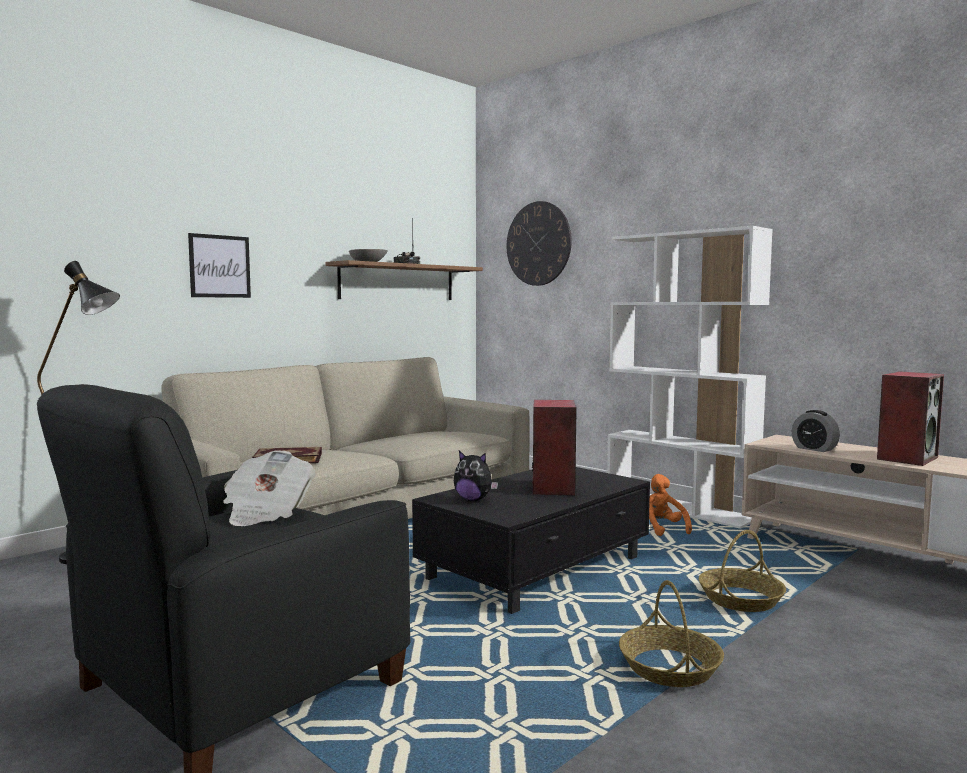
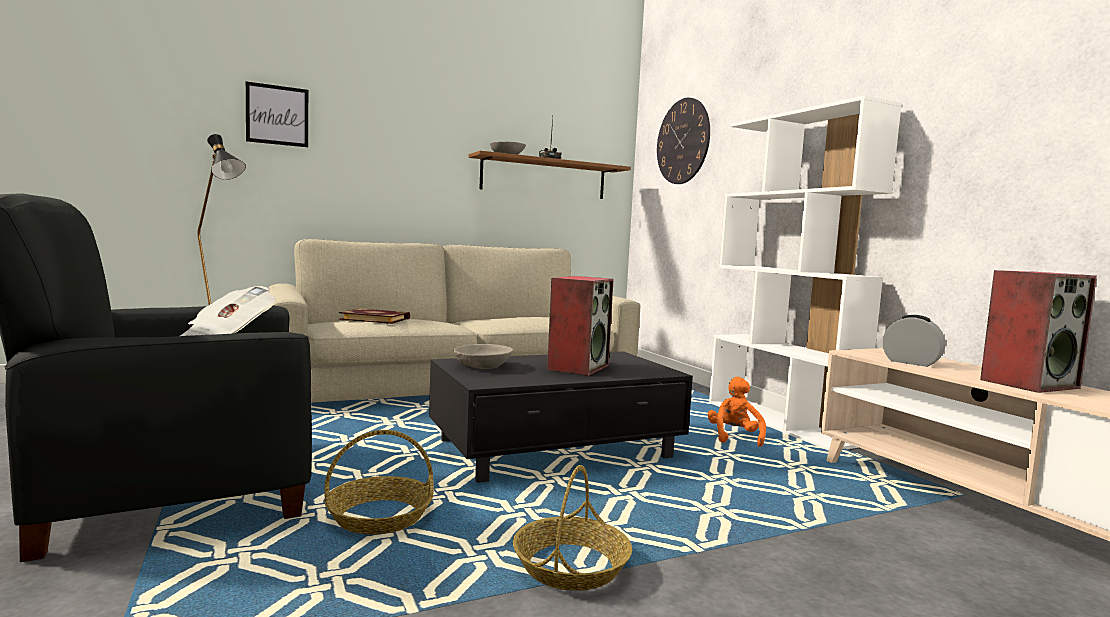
camera: 20 degrees right, 0 degrees up
(220, 266) = (364, 152): picture -> picture (277, 115)
(473, 499) = (483, 366): plush toy -> grey bowl
(740, 599) = (742, 517): basket -> basket (380, 516)
(814, 449) = (911, 362): alarm clock -> alarm clock turned 150 degrees clockwise

